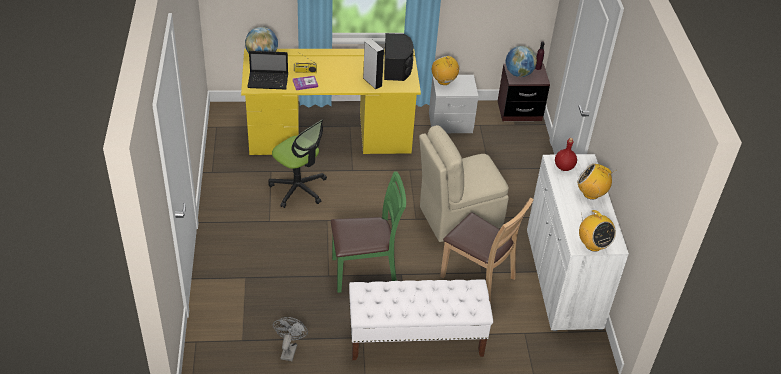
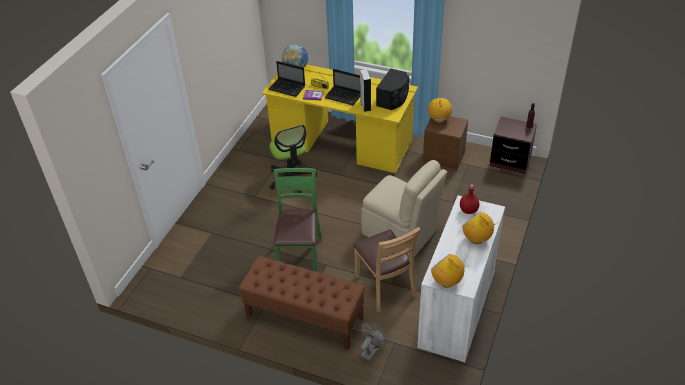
camera: 30 degrees right, 0 degrees up
(289, 349) = (208, 294): grey fan -> grey fan (371, 350)
(341, 77) = (344, 96): none -> laptop
(365, 272) = (299, 255): green chair -> green chair turned 105 degrees counterclockwise
(415, 339) = (304, 318): white bench -> brown bench
(450, 123) = (443, 157): grey nightstand -> brown nightstand
(458, 217) = (400, 233): beige chair -> beige chair turned 150 degrees counterclockwise
(518, 74) = (508, 127): globe -> none
(593, 245) = (446, 281): radio -> radio turned 135 degrees clockwise

